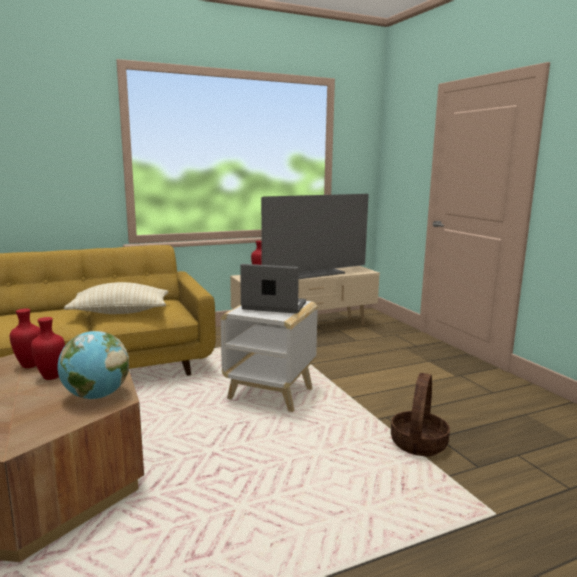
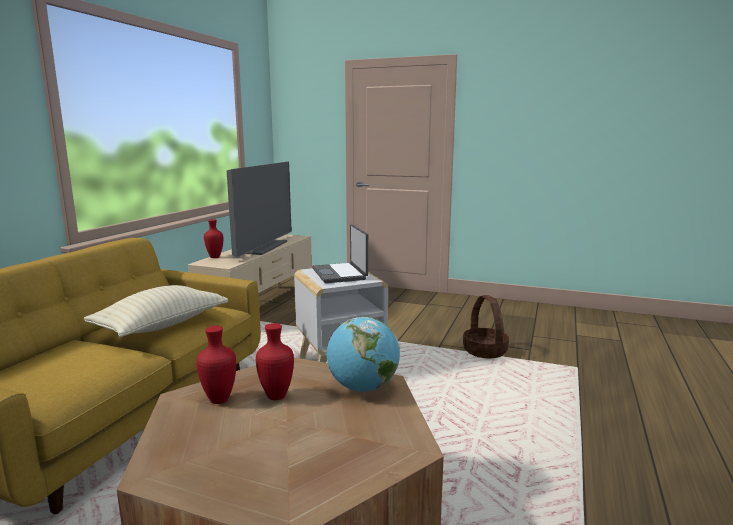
camera: 45 degrees left, 0 degrees up
(273, 306) = (340, 274): laptop -> laptop turned 75 degrees counterclockwise

